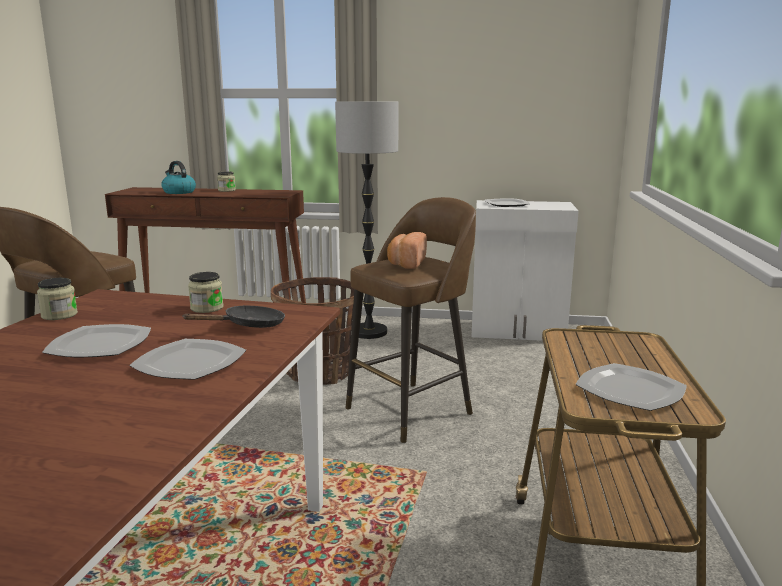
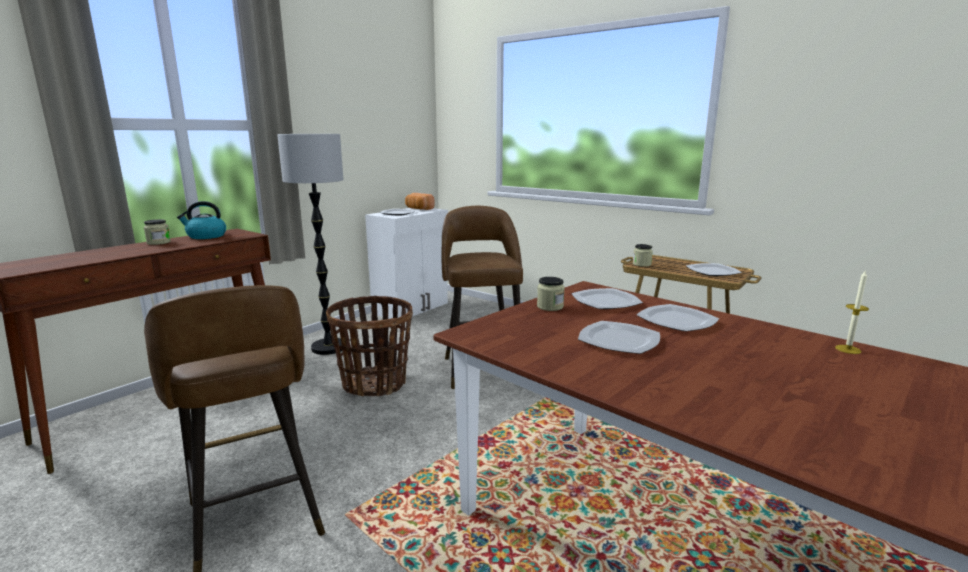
camera: 60 degrees left, 0 degrees up
(59, 315) = (515, 350): jar -> jar (641, 264)
(103, 475) = (848, 349): none -> candle
(178, 192) = (107, 255): kettle -> kettle (206, 236)
(249, 326) = (606, 301): black frying pan -> plate
(406, 263) = (481, 257): bread -> bread (418, 209)

